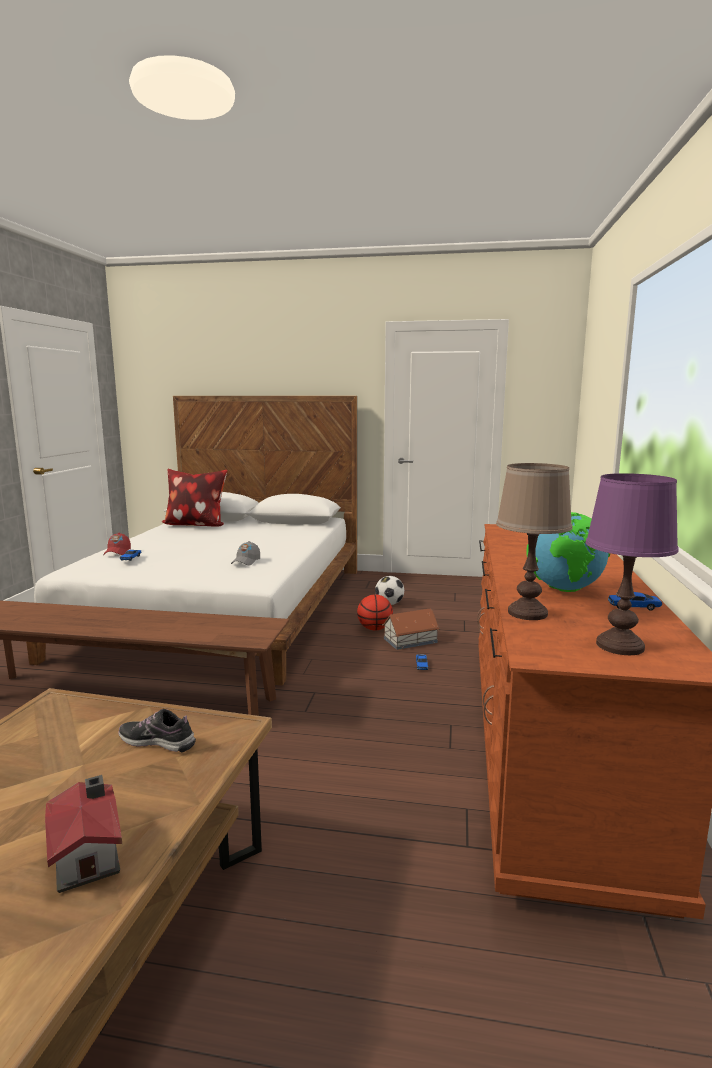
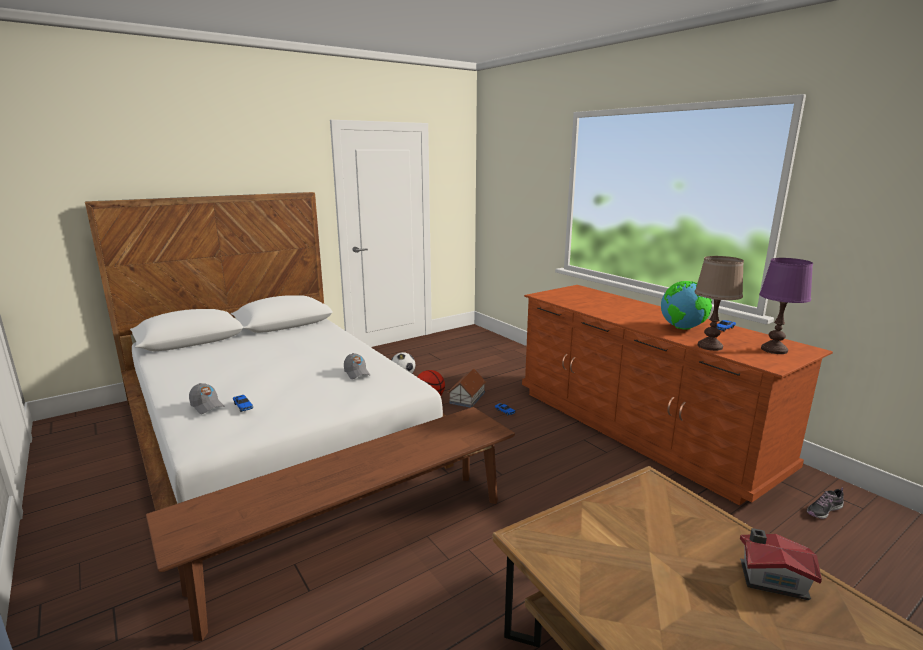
camera: 45 degrees left, 5 degrees up
(117, 552) = (207, 406): red cap -> grey cap
(157, 742) = (643, 513): shoe -> shoe (823, 510)
(195, 525) = (194, 353): pillow -> none

